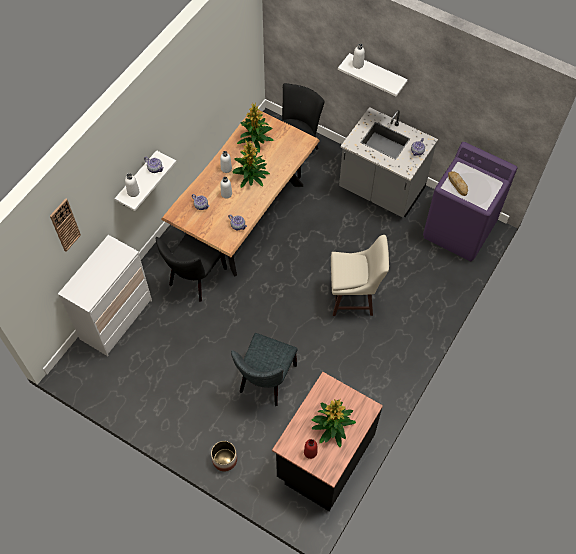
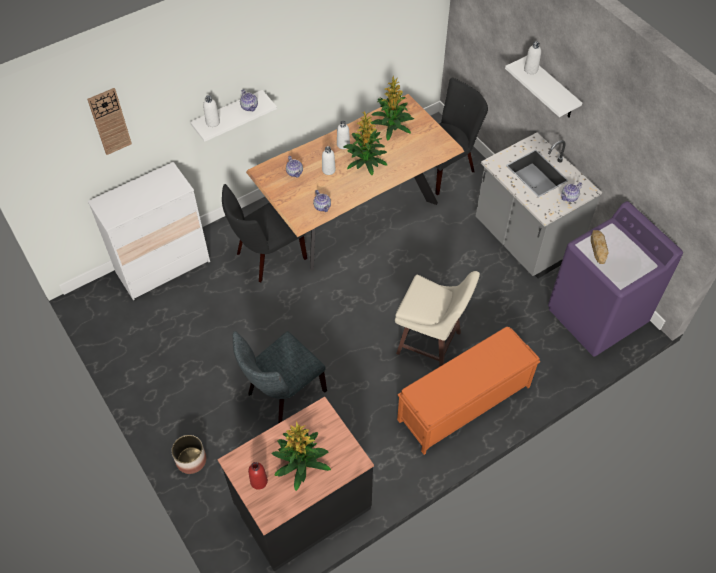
camera: 25 degrees right, 5 degrees down
(399, 333) = (463, 404): none -> orange bench

